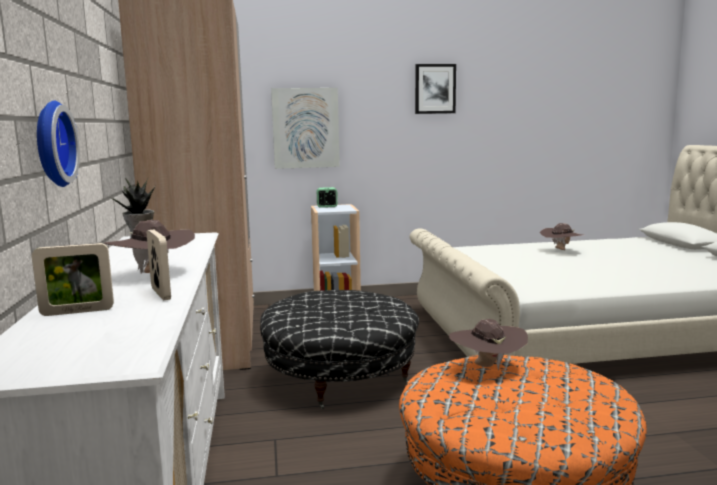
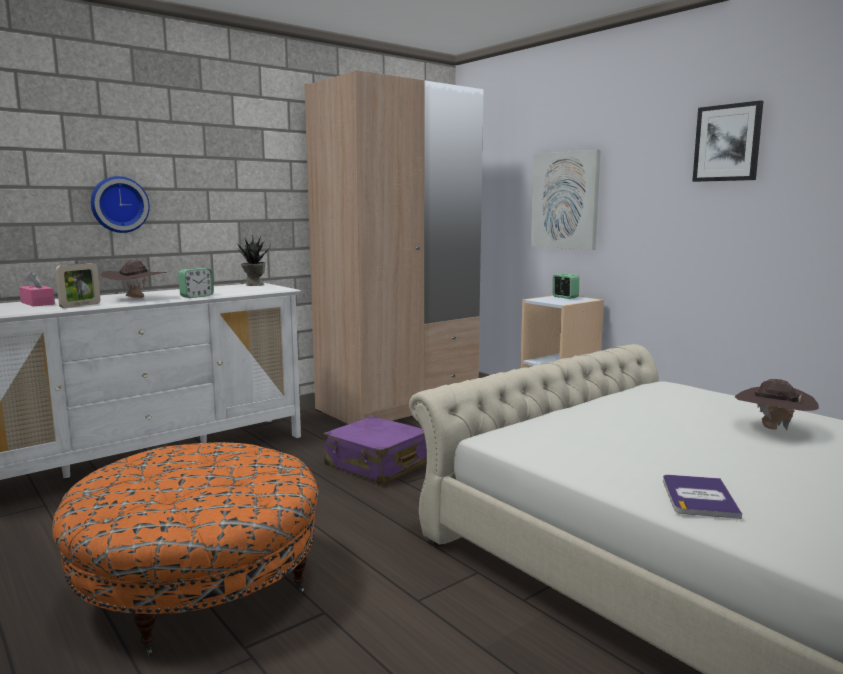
camera: 60 degrees right, 0 degrees up
(77, 311) = (37, 303): picture frame -> pink tissue box
(191, 256) = (197, 296): none -> alarm clock
(340, 378) = (377, 465): black ottoman -> purple suitcase
(487, 366) = (240, 458): brown hat -> none
(648, 278) = (699, 497): none -> book

